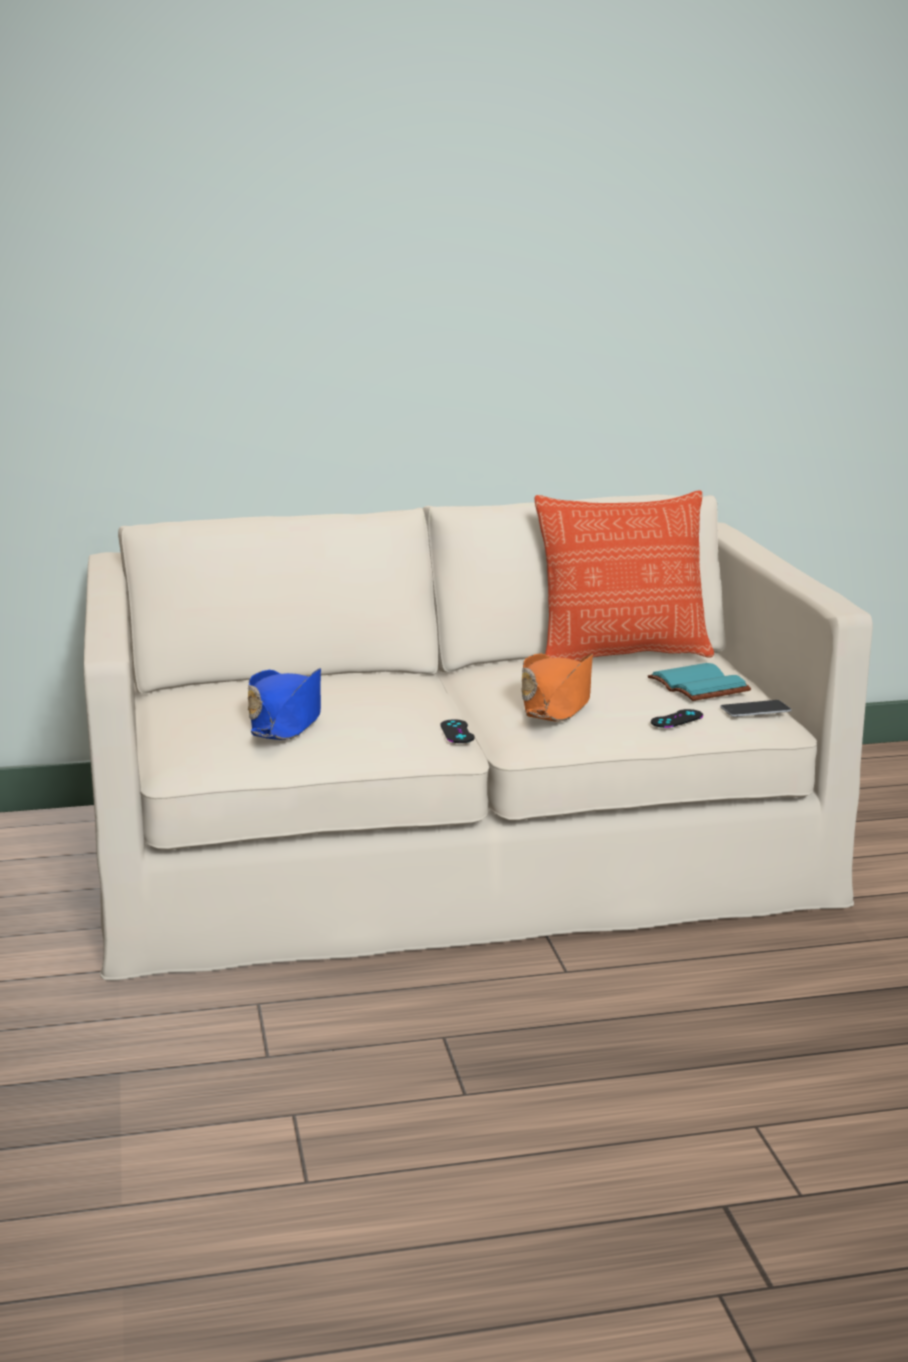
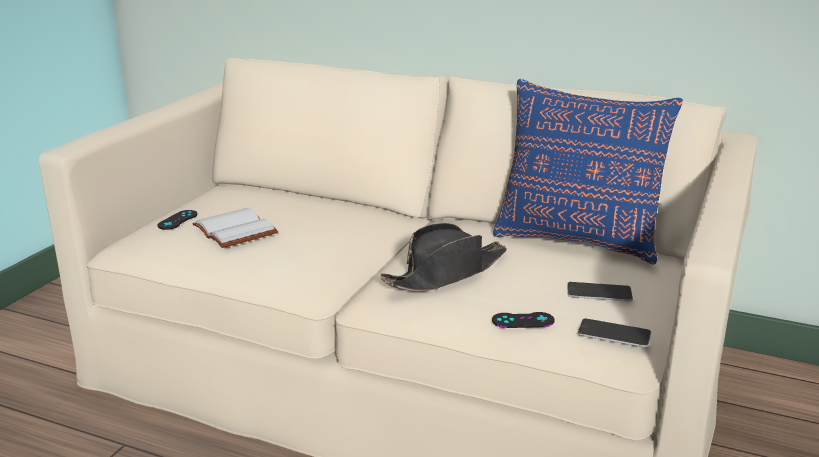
camera: 35 degrees right, 5 degrees up
(287, 721) = (237, 230): blue hat -> white book
(457, 732) = (334, 275): black game controller -> black game controller (177, 220)
(557, 704) = (446, 273): orange hat -> black hat
(622, 656) = (577, 241): orange pillow -> blue pillow
(701, 686) = (599, 292): turquoise book -> phone

